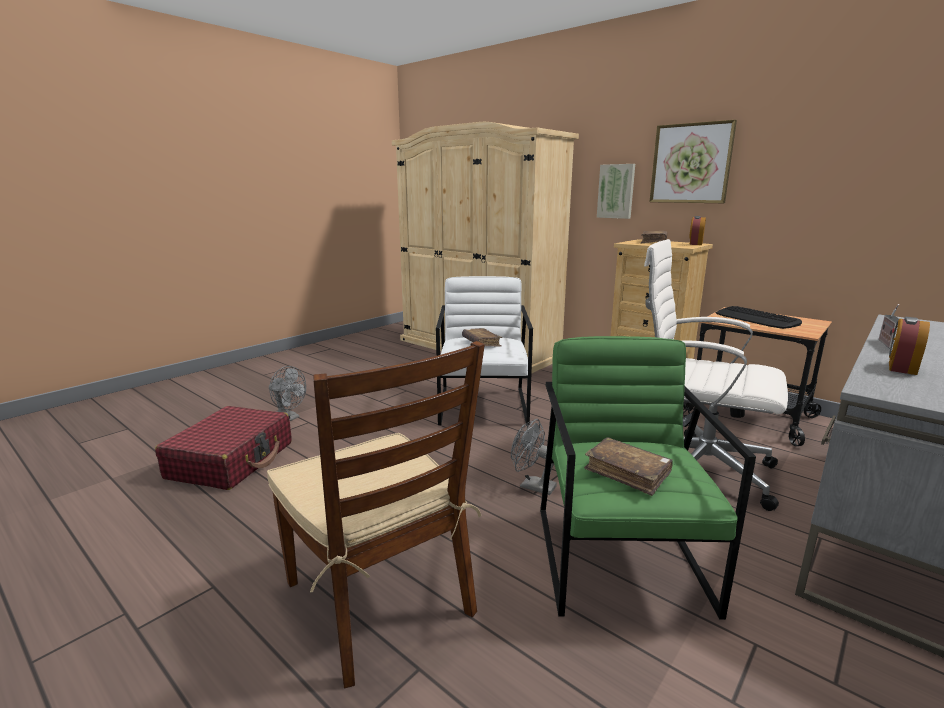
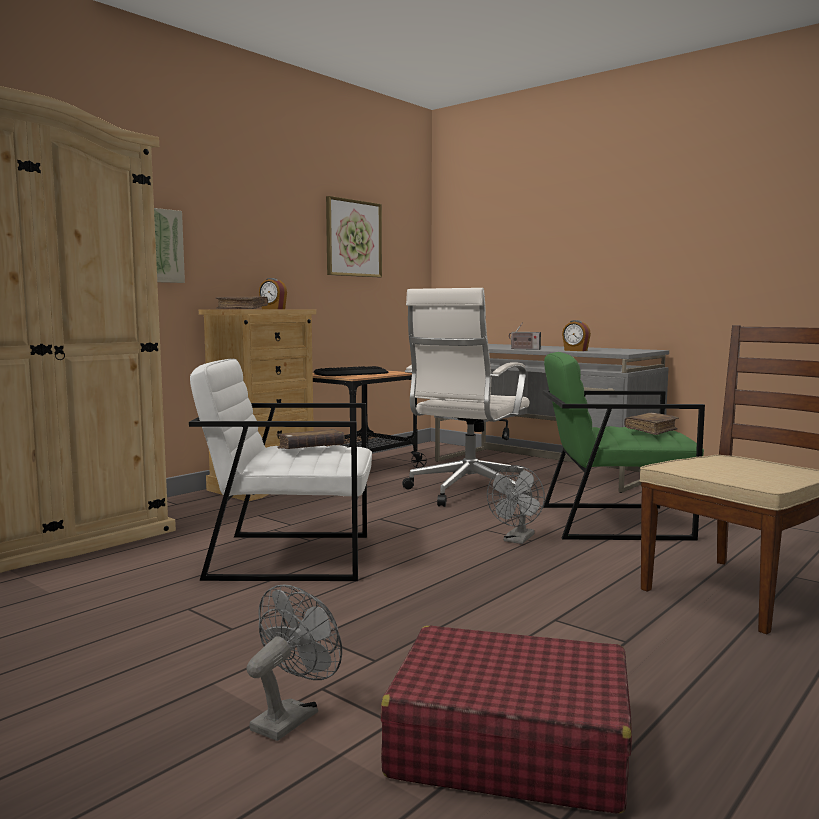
camera: 90 degrees left, 10 degrees down
(691, 163) = (238, 220): picture -> picture (353, 238)

